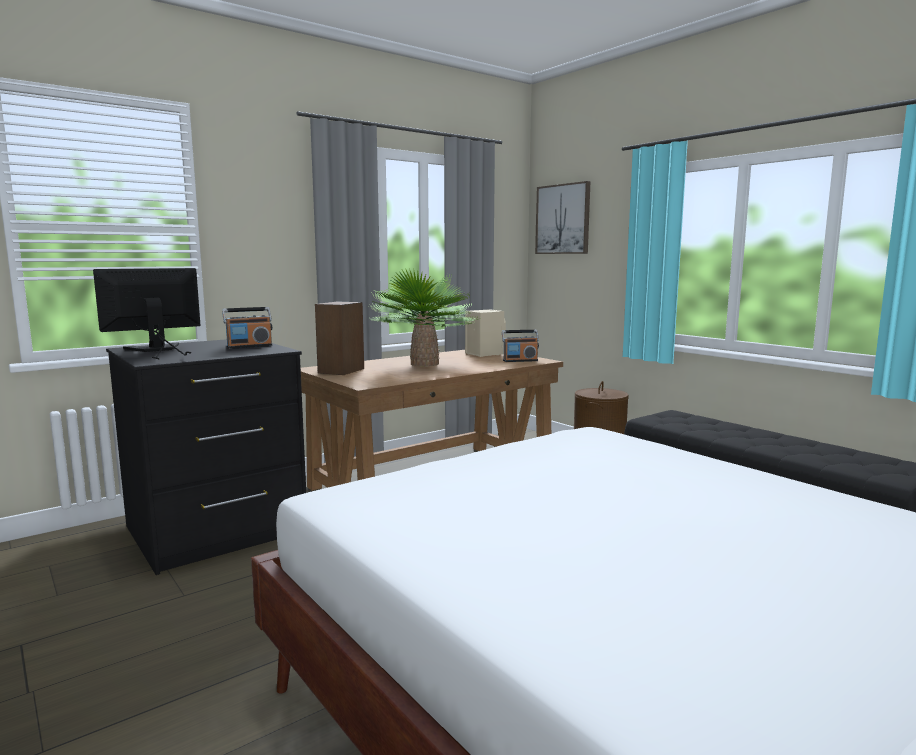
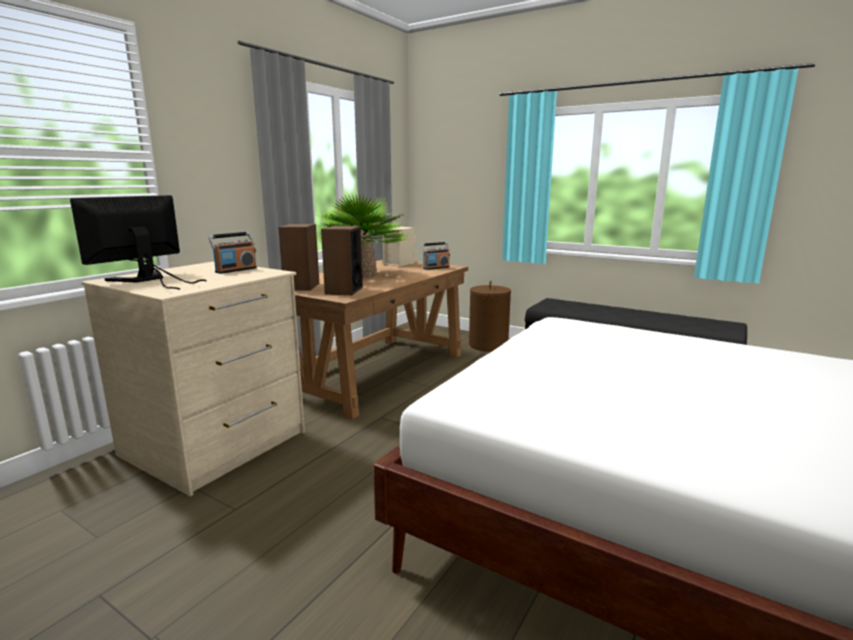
camera: 20 degrees left, 5 degrees up
(217, 530) = (216, 444): black dresser -> beige dresser
(376, 378) = (343, 291): none -> speaker
(563, 219) = (442, 150): picture -> none

